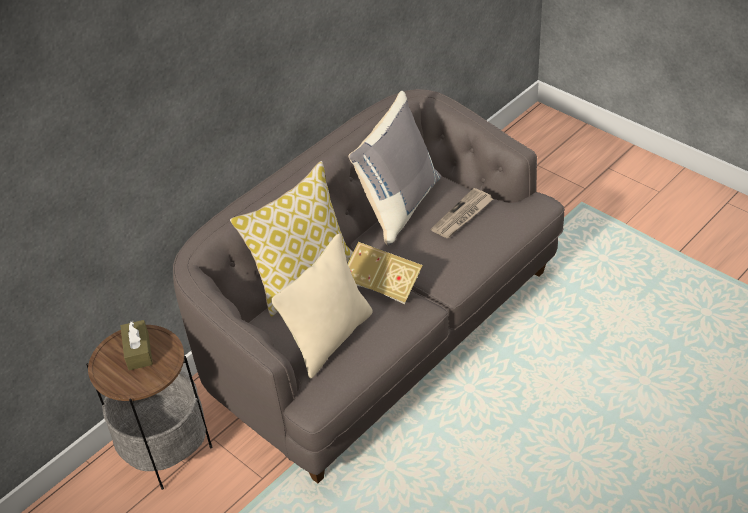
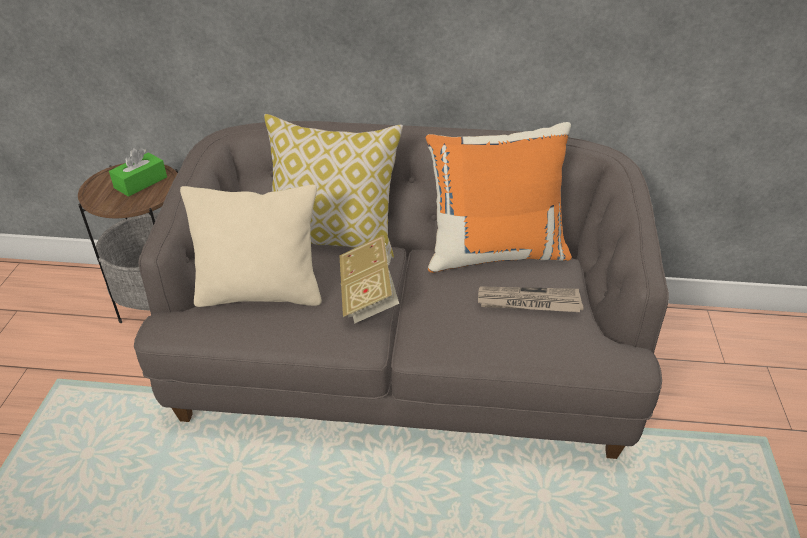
camera: 50 degrees right, 5 degrees down
(138, 351) = (141, 182): brown tissue box -> green tissue box
(399, 206) = (494, 252): grey pillow -> orange pillow

